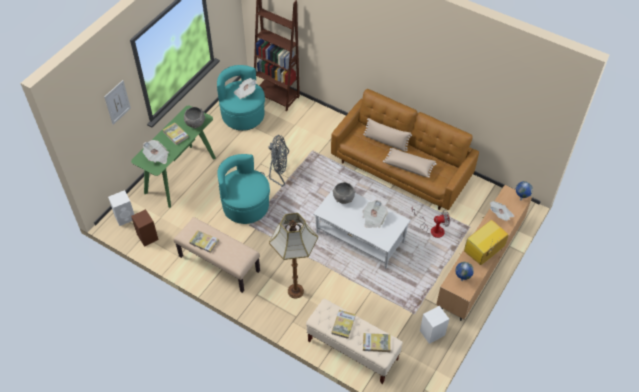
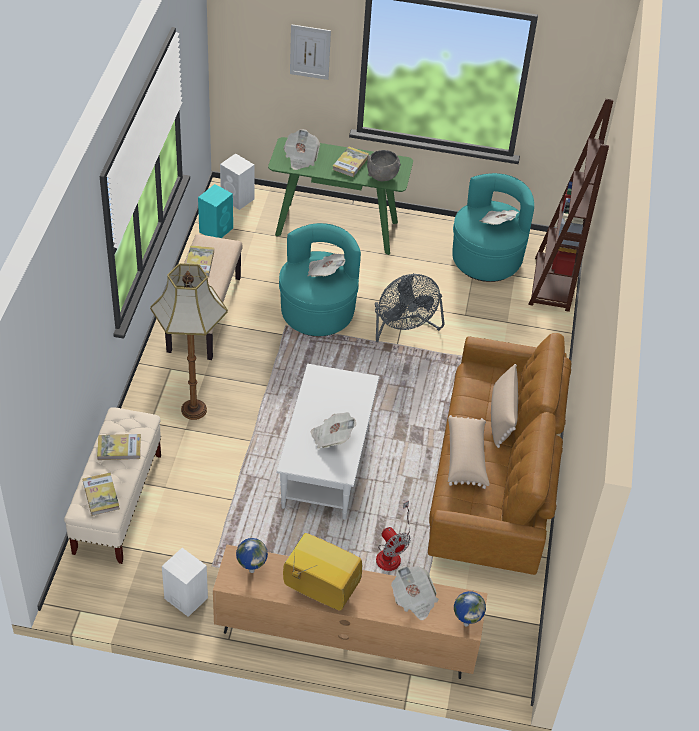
camera: 65 degrees right, 5 degrees down
(147, 236) = (216, 229): brown speaker -> turquoise speaker
(245, 182) = (324, 272): none -> newspaper
(343, 198) = (353, 391): grey bowl -> none

